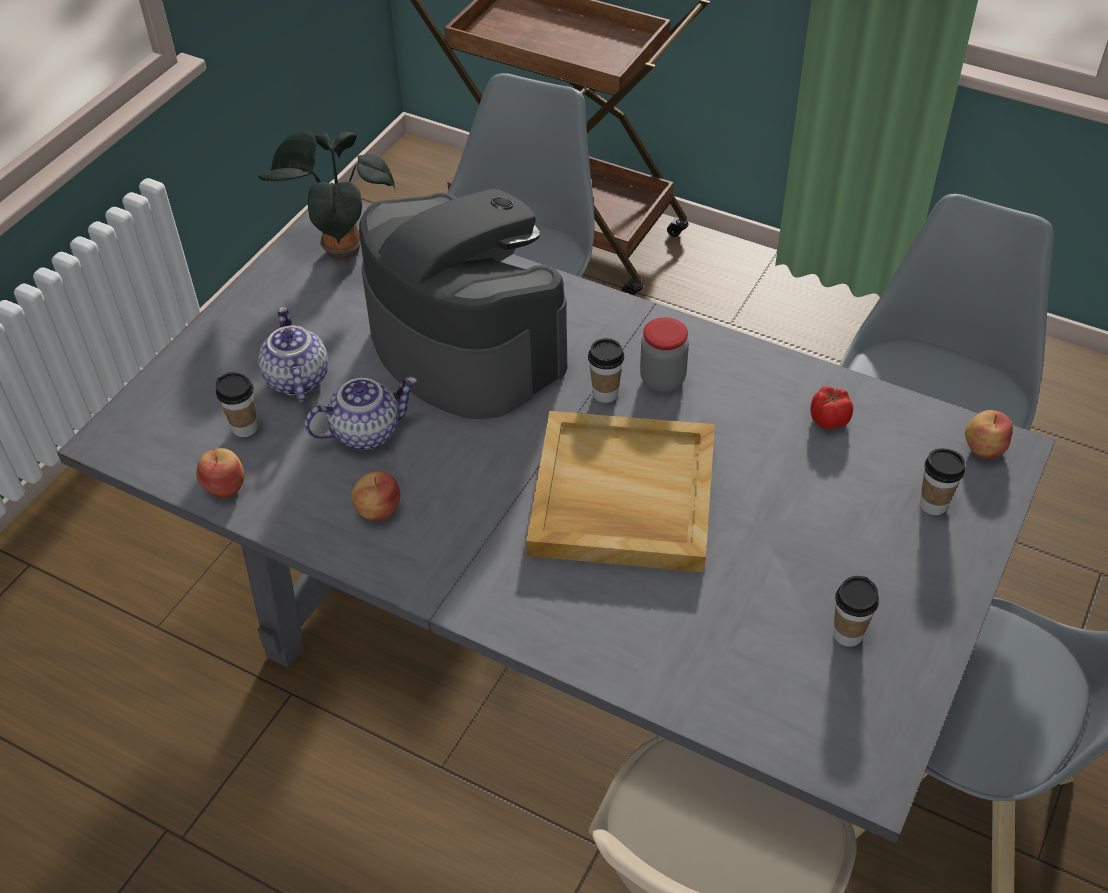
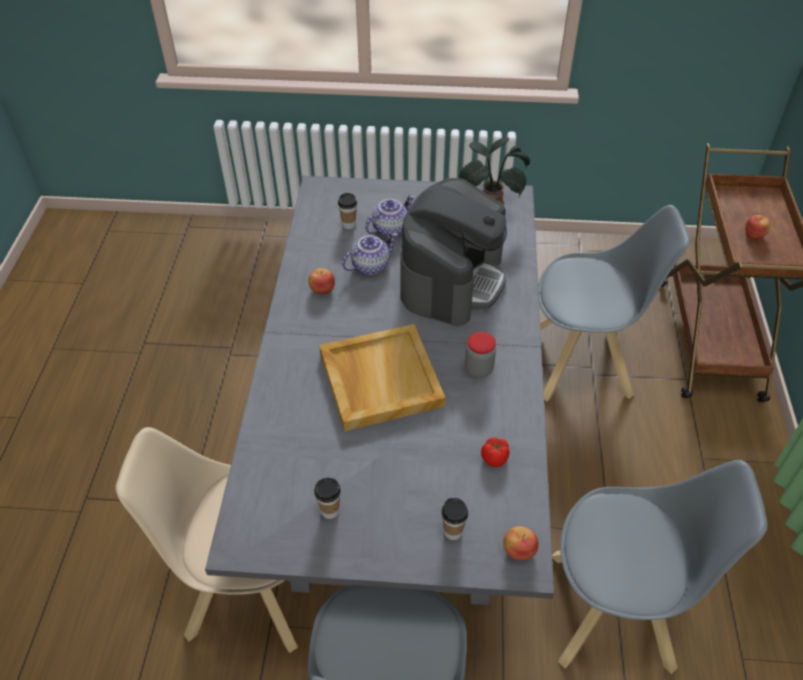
camera: 65 degrees right, 0 degrees up
(225, 486) = (310, 233): apple -> apple (754, 235)
(366, 431) = (370, 265): teapot -> teapot turned 75 degrees counterclockwise
(605, 393) = (452, 348): cup -> none

